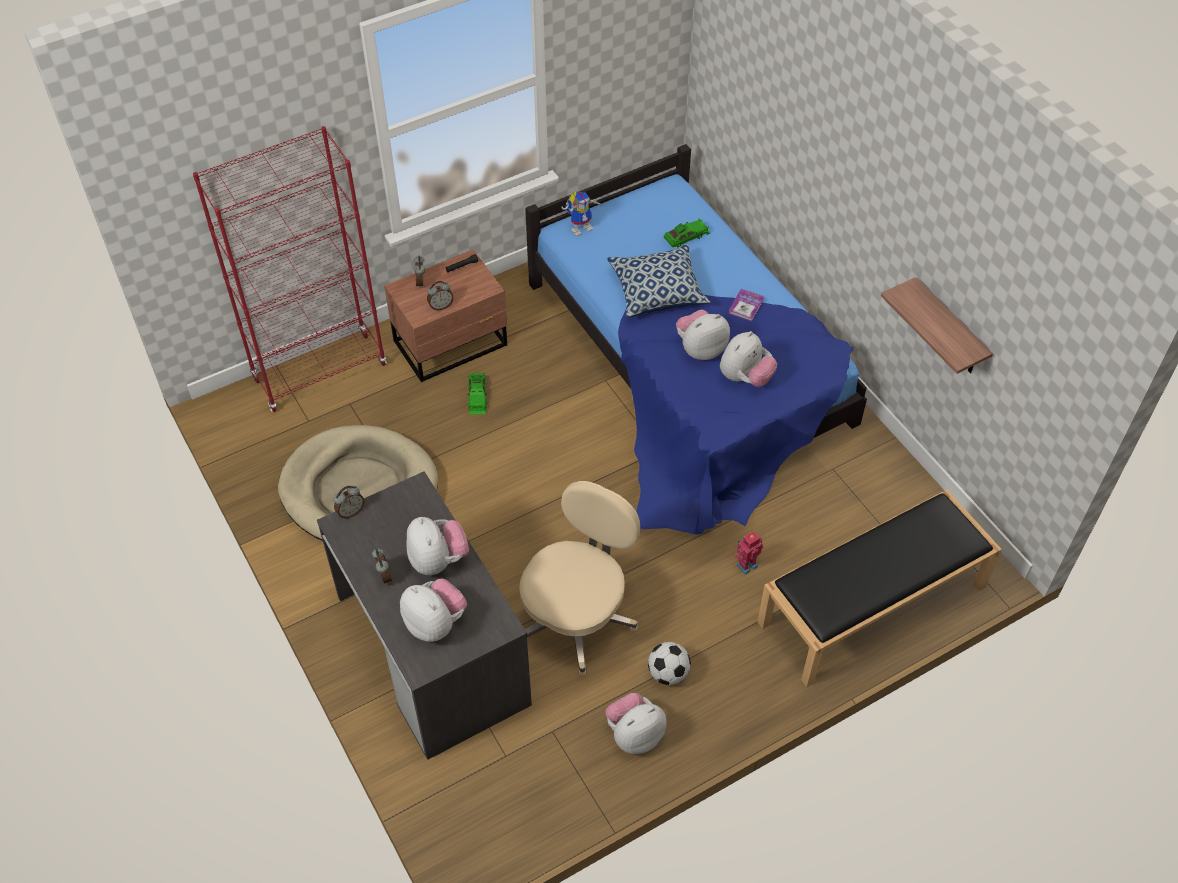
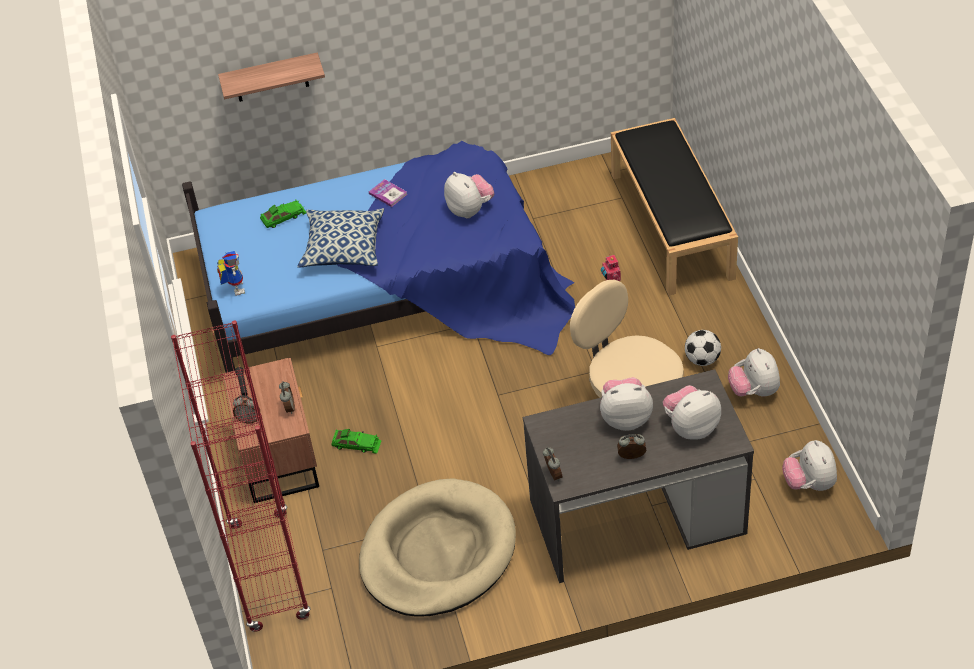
camera: 70 degrees left, 5 degrees down
(687, 236) = (284, 217): green toy car -> green toy car turned 75 degrees clockwise
(700, 349) = (426, 231): plush toy -> plush toy (809, 483)
(948, 329) = (526, 43): shelf -> shelf (271, 78)

